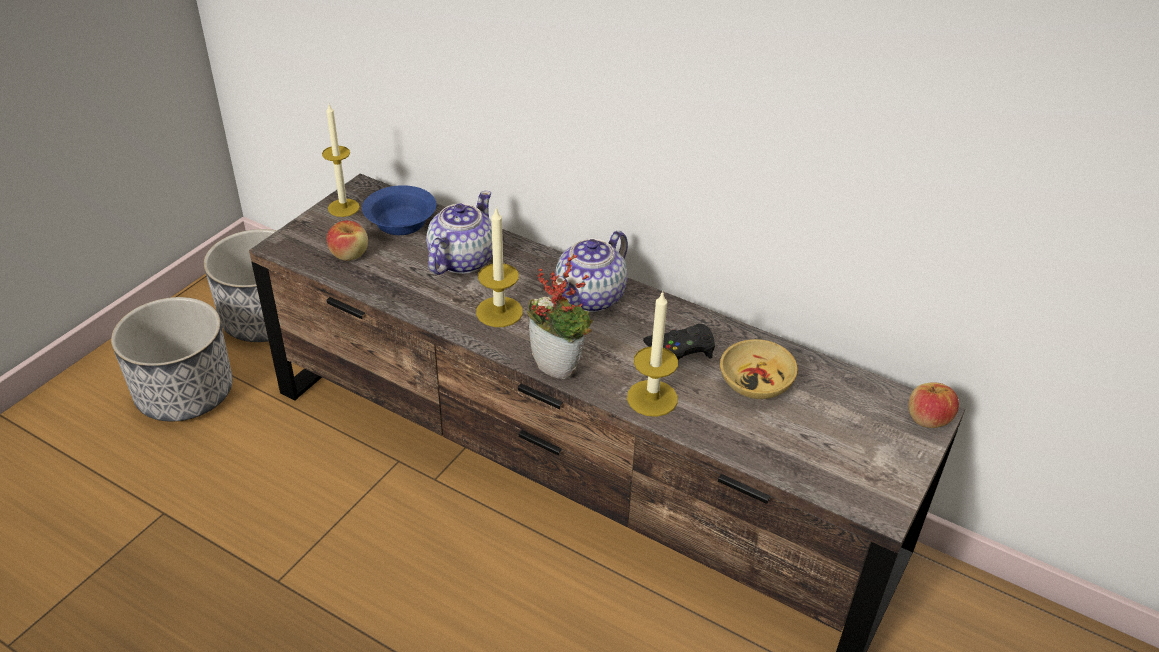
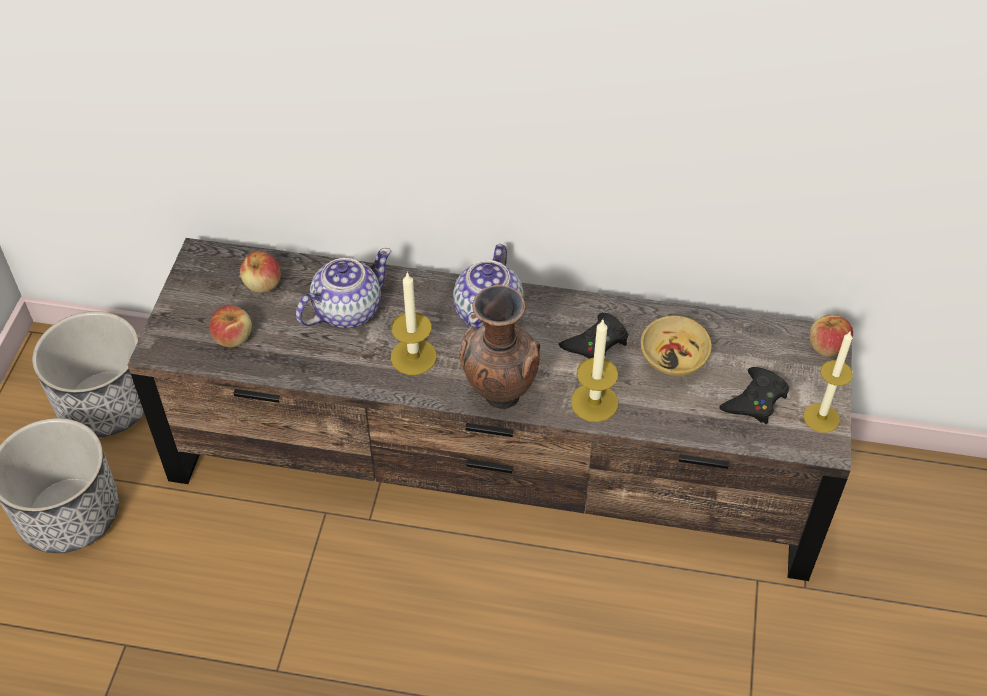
camera: 20 degrees left, 10 degrees up
(343, 208) = (194, 285): candle -> candle (821, 418)
(401, 222) = (262, 284): blue bowl -> apple
(461, 260) = (346, 311): teapot -> teapot turned 45 degrees clockwise
(560, 367) = (499, 397): potted plant -> brown vase
(824, 445) = (755, 400): none -> black game controller

